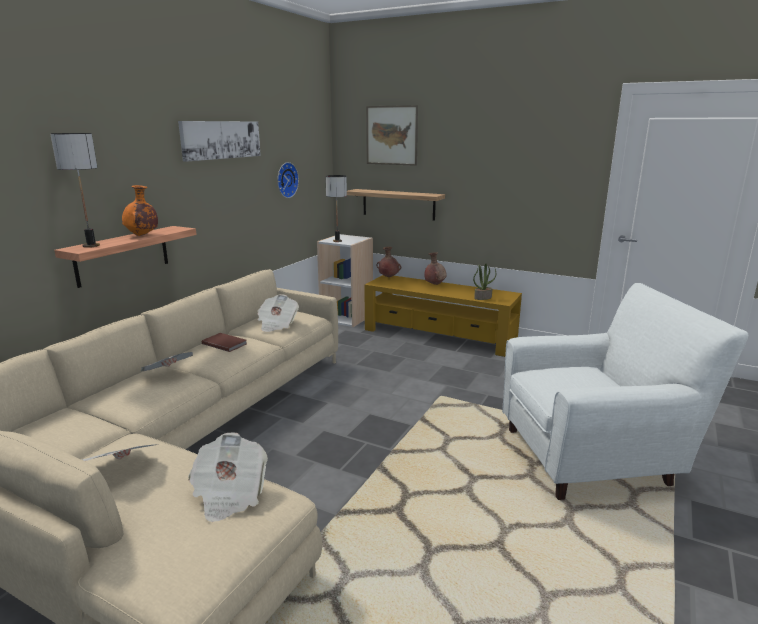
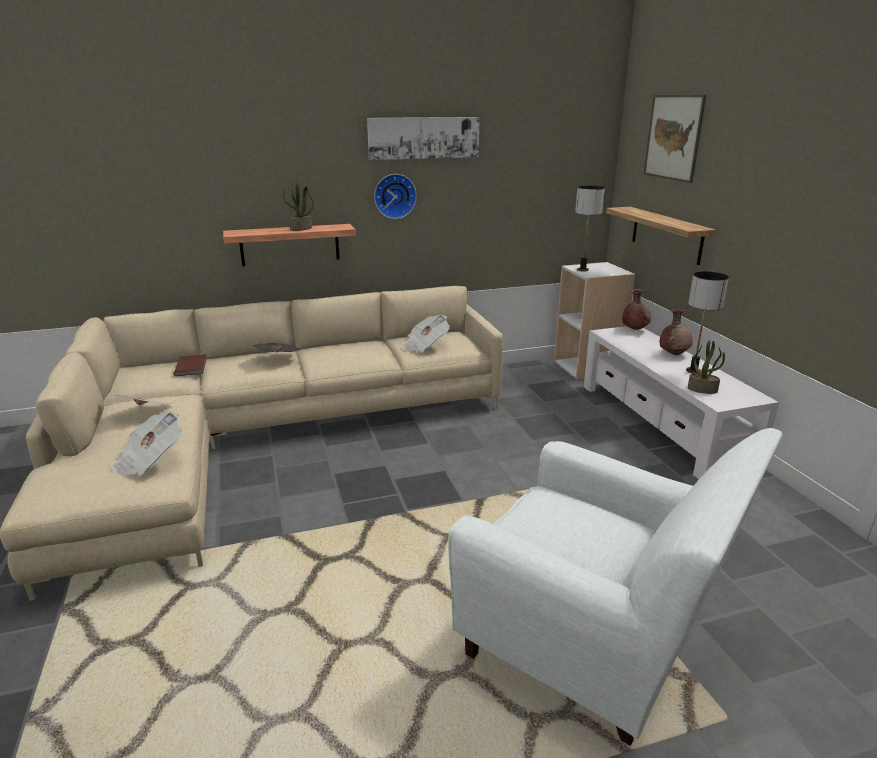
camera: 45 degrees right, 5 degrees up
(91, 246) = (247, 232): table lamp -> table lamp (693, 371)
(142, 235) = (301, 229): orange vase -> potted plant
(225, 343) = (354, 348): brown book -> brown book (192, 366)
(285, 180) = (521, 187): wall clock -> wall clock (394, 196)
(440, 335) = (662, 424): yellow tv stand -> white tv stand

